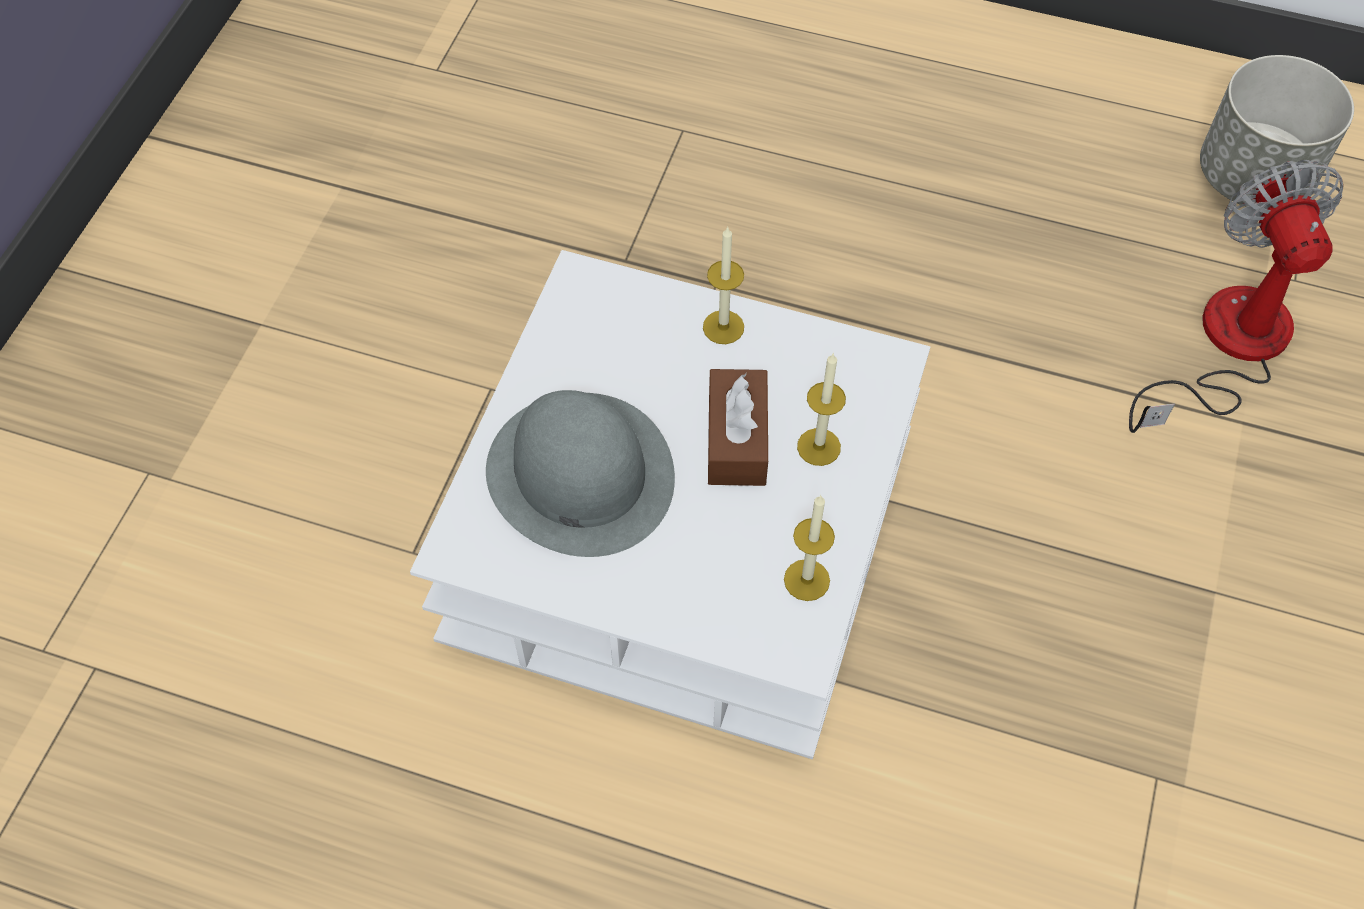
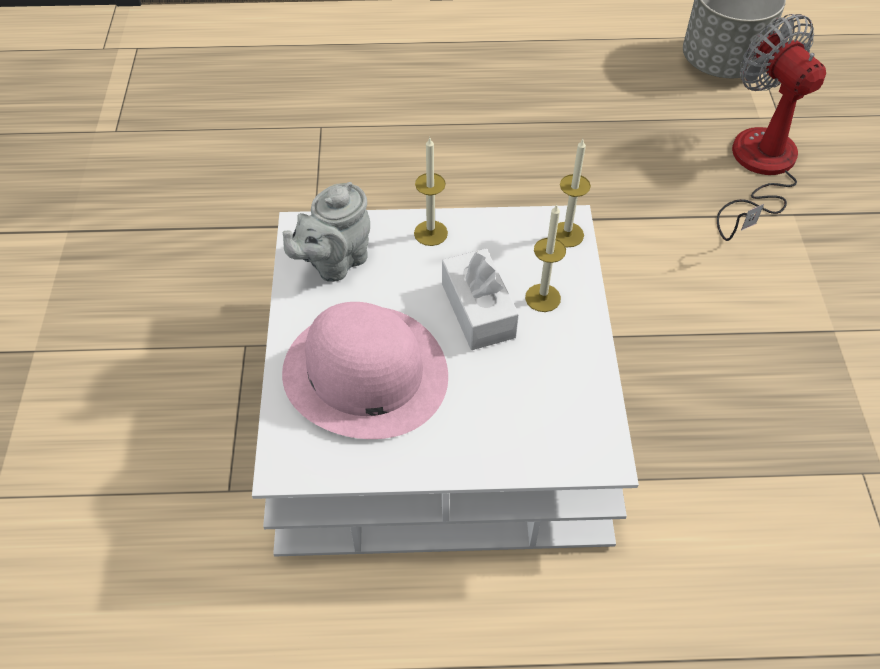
camera: 20 degrees left, 5 degrees down
(579, 473) = (364, 373): grey hat -> pink hat
(599, 331) = (334, 262): none -> grey teapot
(737, 439) = (478, 310): brown tissue box -> white tissue box
(806, 580) = (580, 398): candle -> candle (567, 234)

